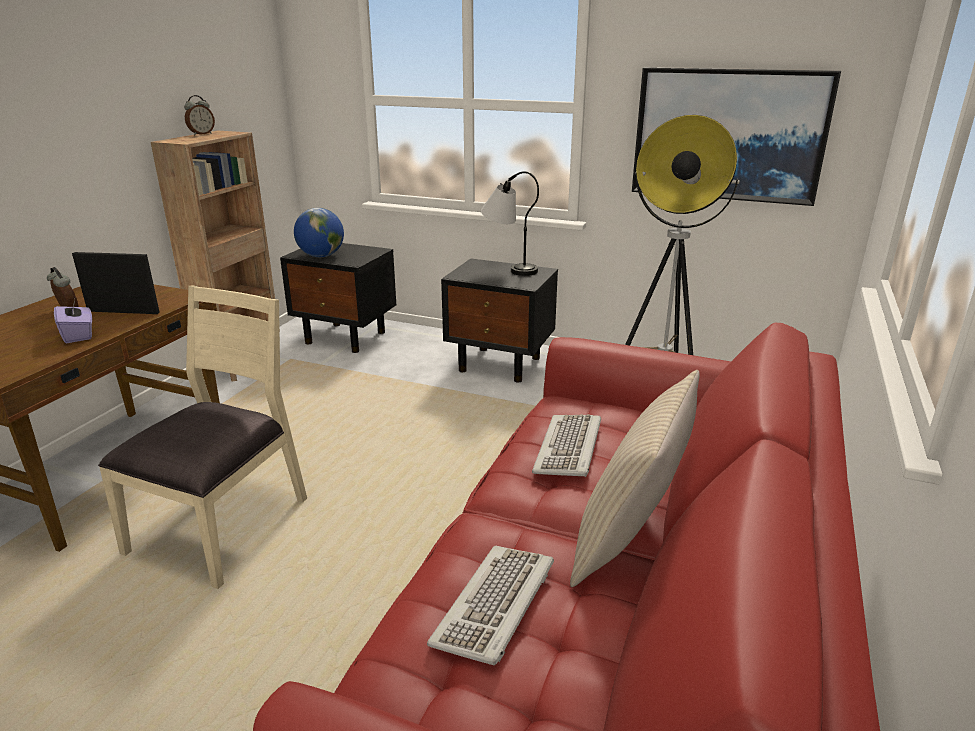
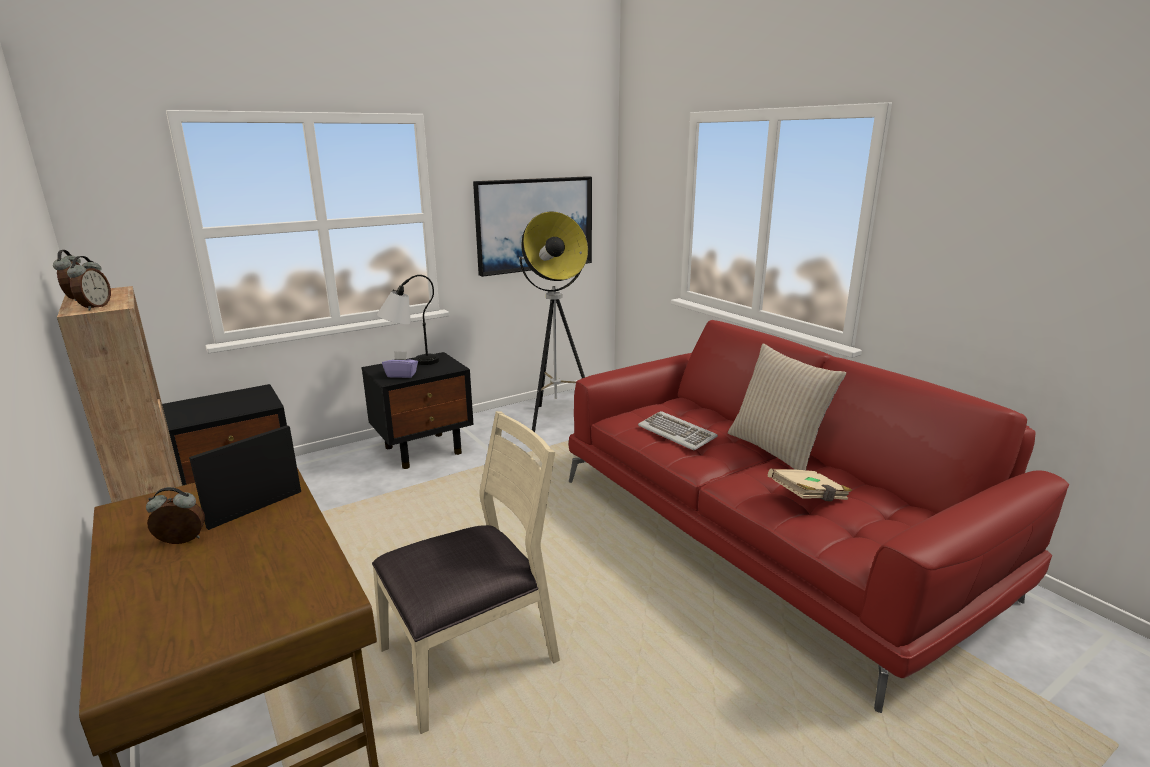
camera: 55 degrees left, 5 degrees down
(78, 335) = (282, 541): purple tissue box -> purple tissue box (401, 375)
(180, 140) = (95, 307): none -> alarm clock
(223, 525) = (471, 657): beige chair -> beige chair turned 90 degrees clockwise
(321, 256) = (213, 413): globe -> none
(496, 606) = (808, 498): keyboard -> beige book

